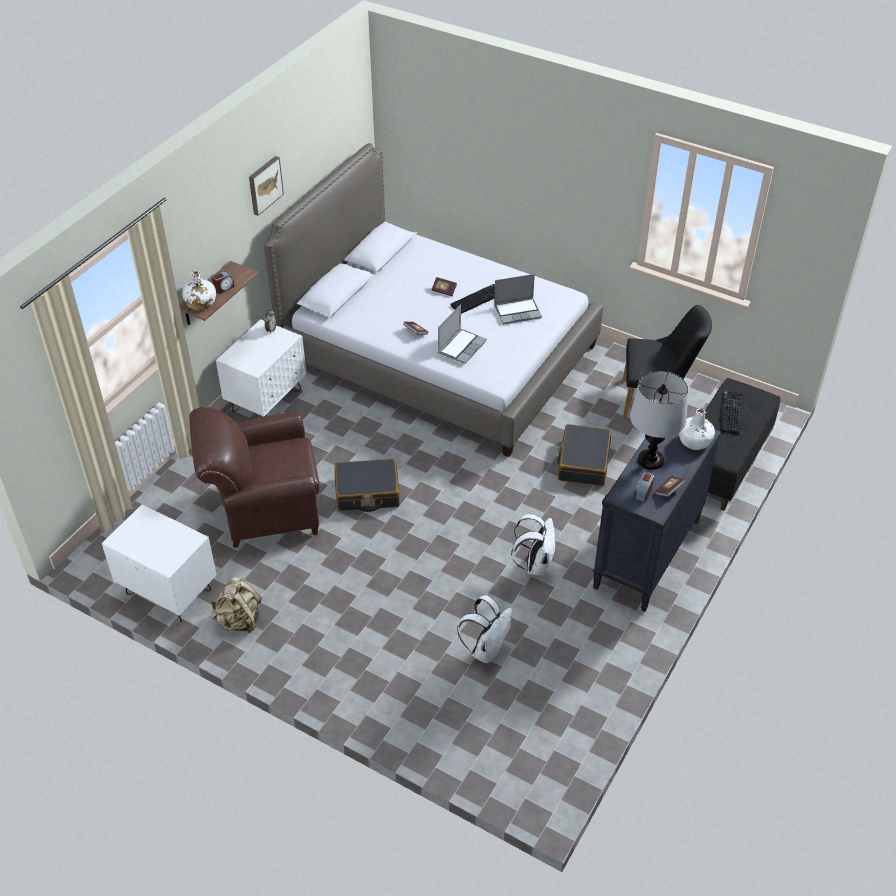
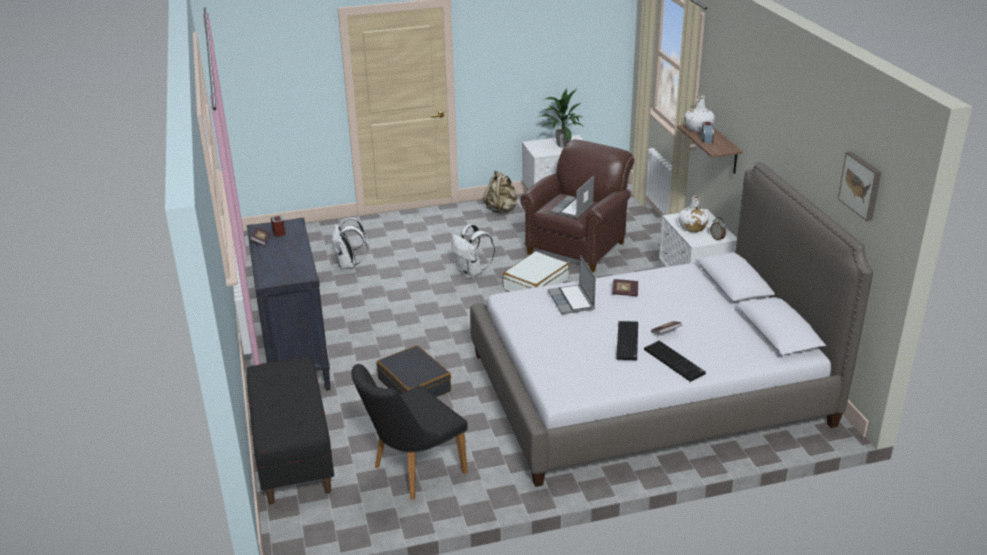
camera: 135 degrees right, 15 degrees down
(150, 536) = (562, 145): none -> potted plant
(264, 185) = (781, 128): picture -> picture (861, 185)
(367, 492) = (535, 284): black suitcase -> white suitcase
(518, 311) = (578, 353): laptop -> laptop (572, 208)
(535, 564) = (370, 311): white backpack -> white backpack (471, 273)
(651, 460) = (293, 249): table lamp -> none
(695, 441) = (270, 274): white bottle -> white bottle (692, 228)
(730, 412) = (294, 408): keyboard -> keyboard (675, 361)

